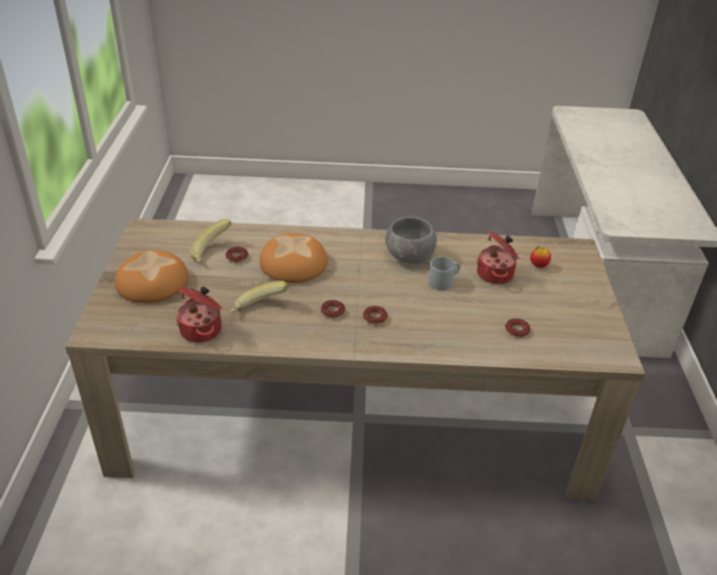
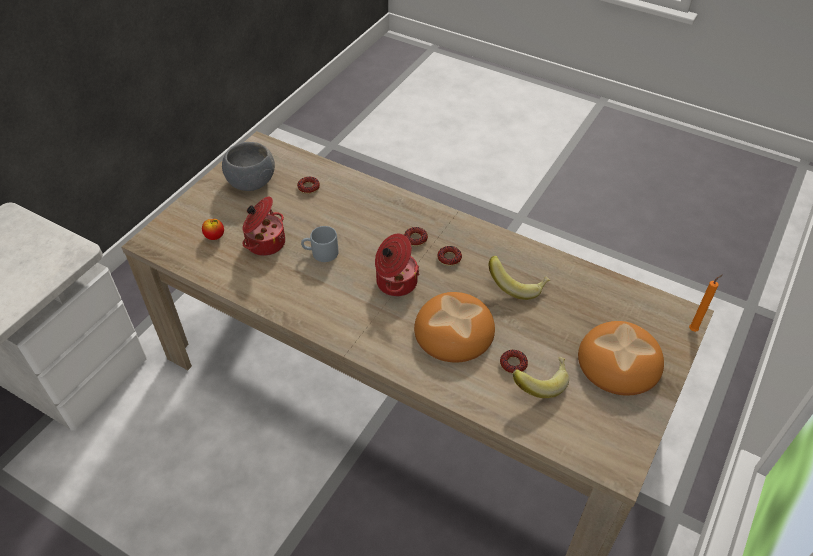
camera: 150 degrees left, 10 degrees up
(86, 324) = (694, 329): none -> orange candle
(202, 330) = (579, 282): cooking pot -> cooking pot (395, 282)
(409, 256) = (326, 295): grey bowl -> grey bowl (251, 182)

